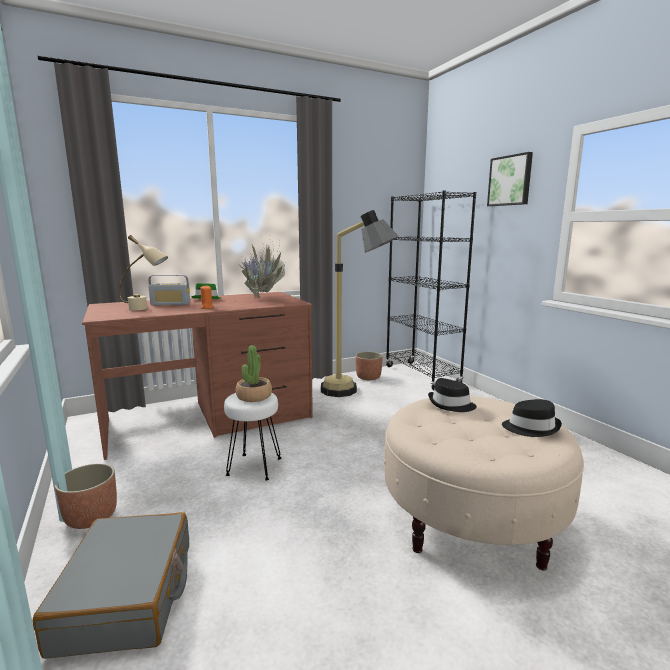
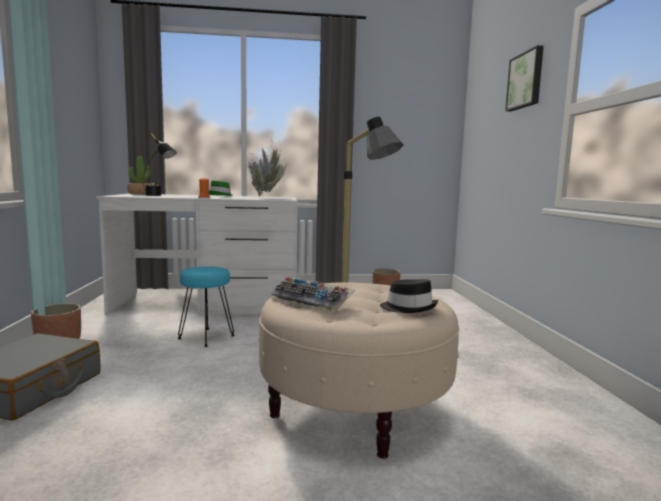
camera: 20 degrees right, 5 degrees down
(146, 309) = (158, 195): beige table lamp -> black table lamp
(170, 304) = (184, 195): radio -> none
(210, 418) = (209, 303): brown desk -> white desk
(254, 396) = (207, 269): potted plant -> potted plant (141, 194)
(254, 467) = (205, 337): white stool -> turquoise stool
(422, 376) = (444, 300): black bookcase -> none
(447, 435) = (312, 301): none -> keyboard
(451, 404) = (358, 287): black hat -> none

